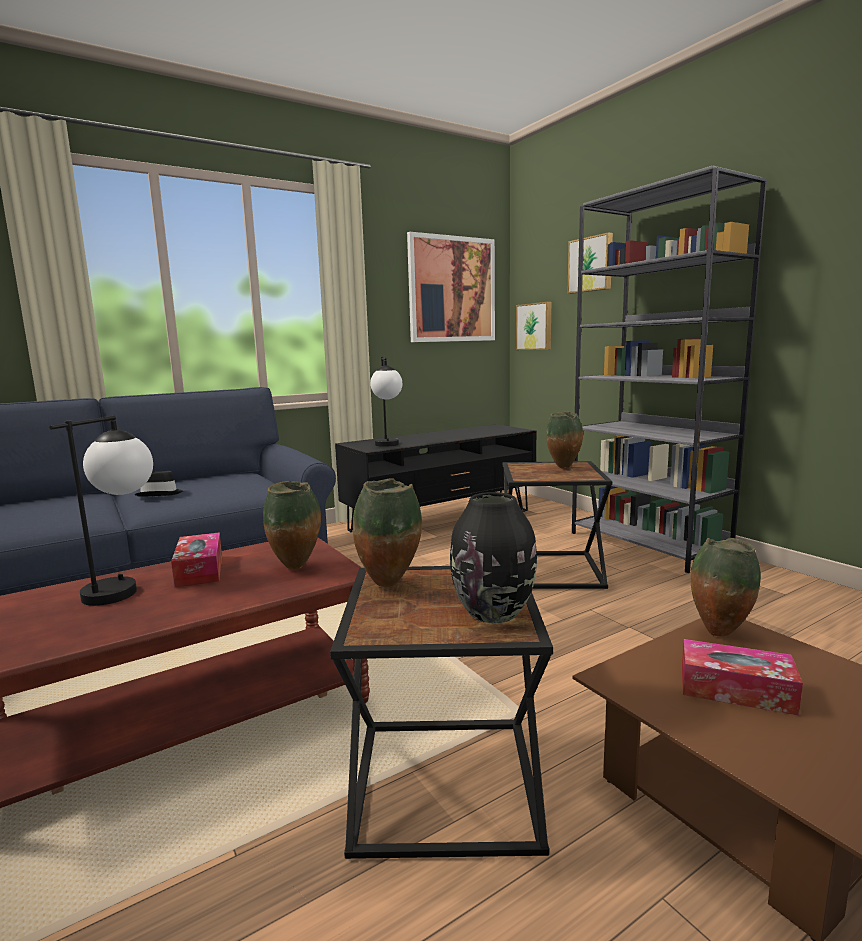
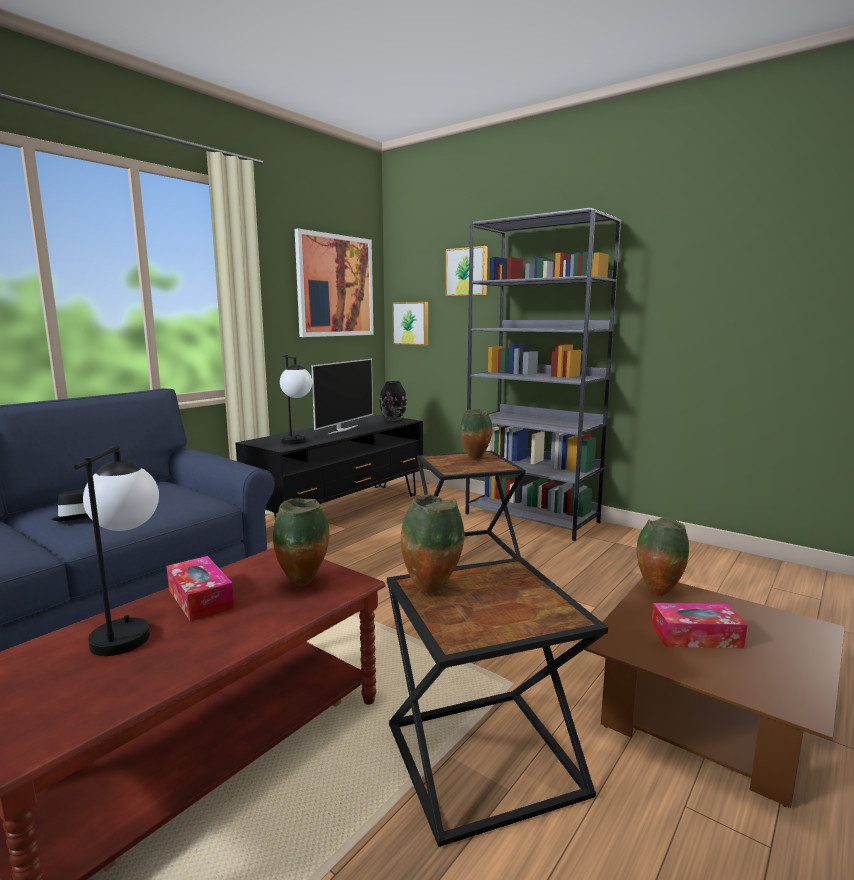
camera: 20 degrees left, 0 degrees up
(444, 436) = (342, 429): none -> television
(494, 612) = (540, 604): black vase -> black vase (393, 419)

